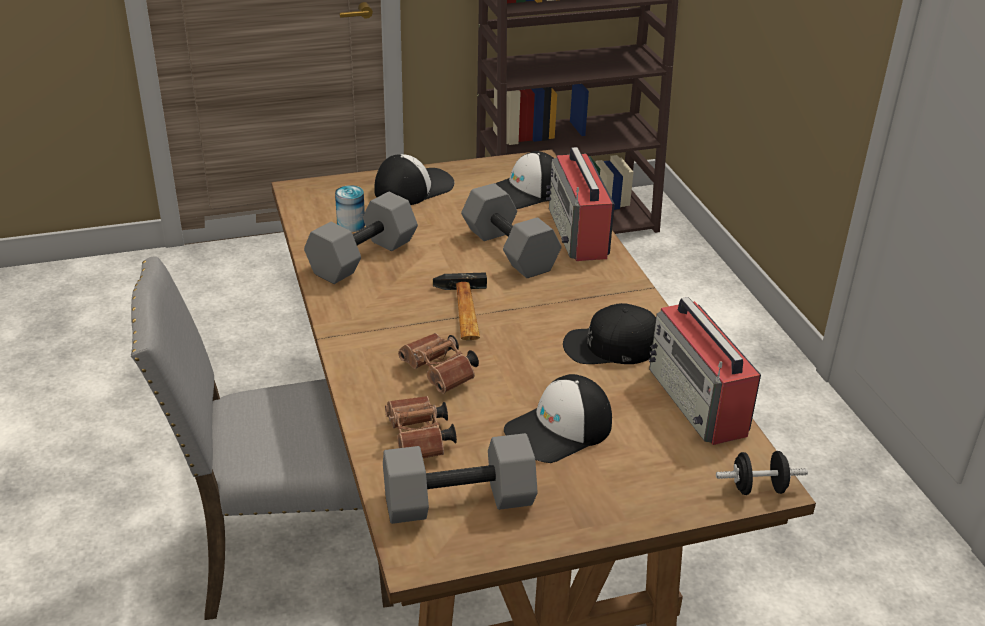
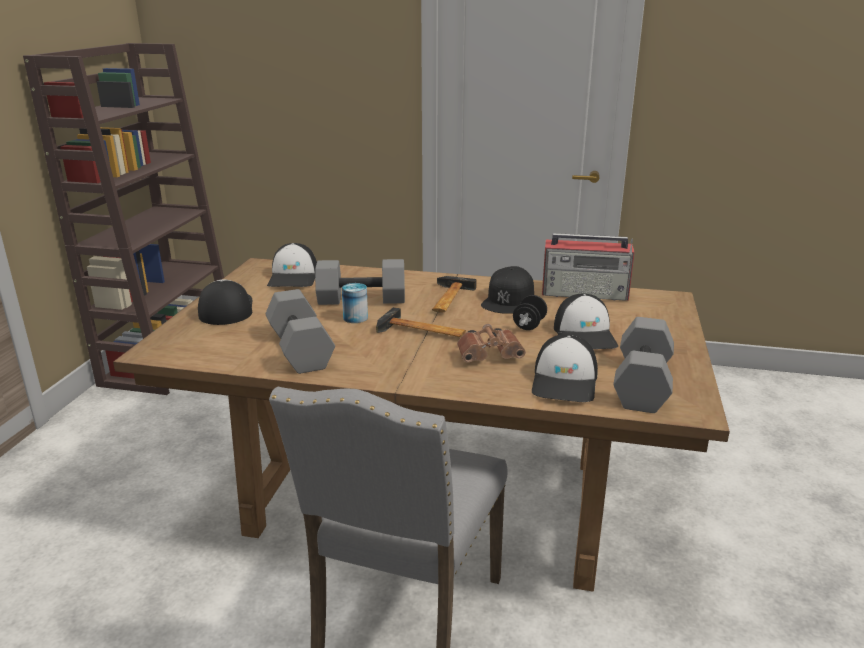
camera: 60 degrees left, 10 degrees down
(351, 225) = (244, 343): can -> can (355, 318)
(419, 441) = (565, 382): brown binoculars -> cap
(566, 303) = (447, 299): none -> hammer
(578, 233) = (370, 276): radio -> none
(758, 488) = (673, 300): black dumbbell -> black dumbbell (529, 325)

